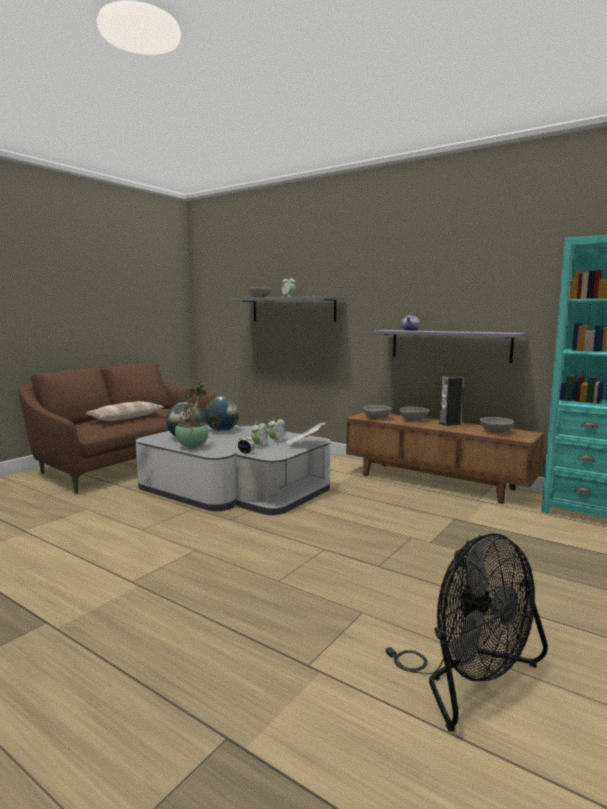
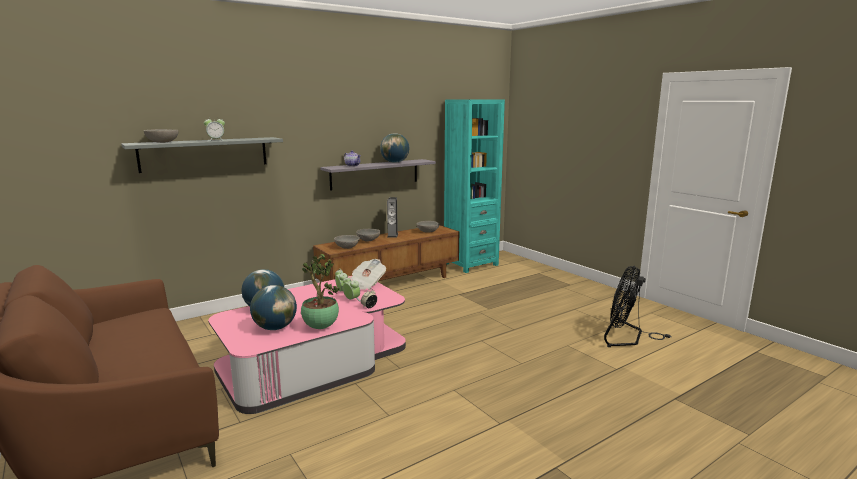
camera: 70 degrees left, 5 degrees up
(125, 418) = (145, 348): pillow -> none
(233, 486) = (314, 356): grey coffee table -> pink coffee table
(464, 331) = (395, 162): none -> globe
(466, 680) = (628, 335): black fan -> black fan turned 135 degrees counterclockwise

